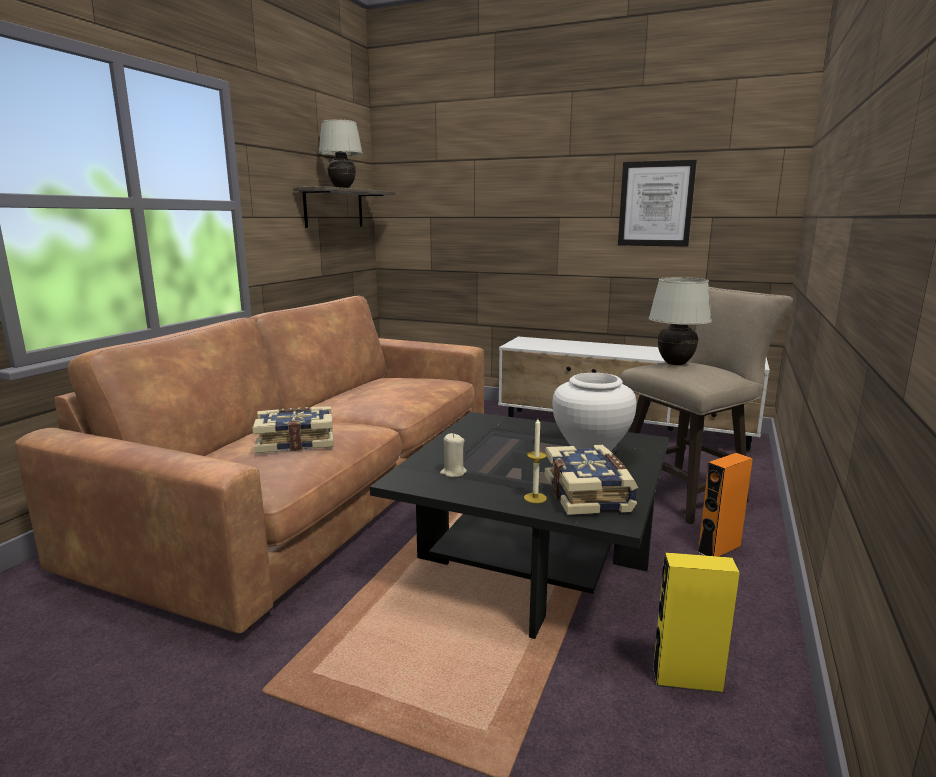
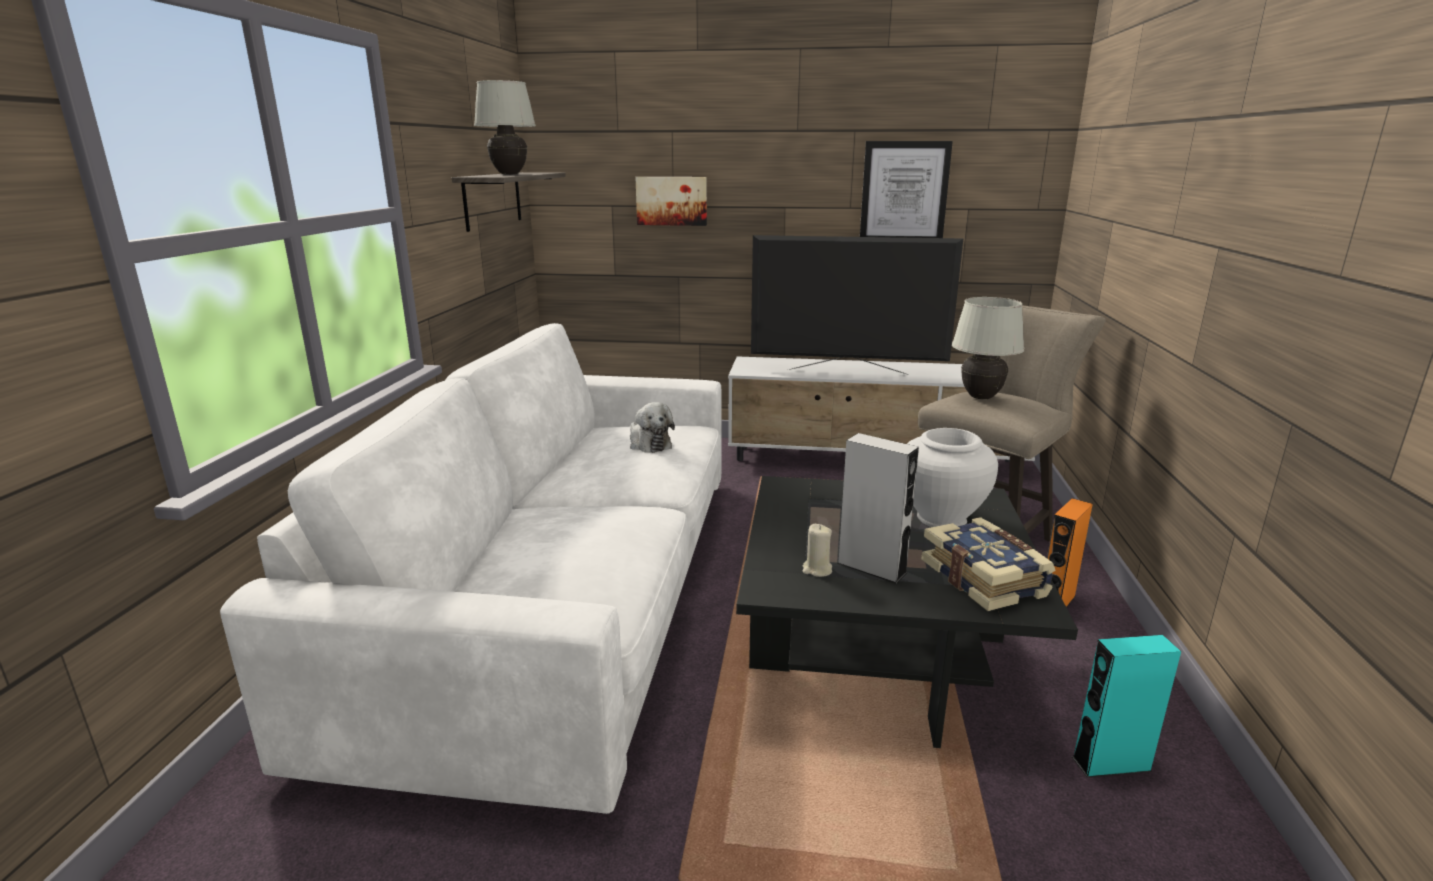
camera: 15 degrees left, 5 degrees up
(296, 441) = (583, 547): book -> none
(321, 488) = (568, 589): brown sofa -> white sofa
(405, 386) = (649, 443): none -> plush toy
(473, 213) = (672, 201): none -> picture
(499, 476) = (872, 568): none -> grey speaker
(535, 498) = (934, 592): candle -> none
(598, 350) = (847, 371): none -> television
(687, 679) = (1111, 764): yellow speaker -> turquoise speaker

